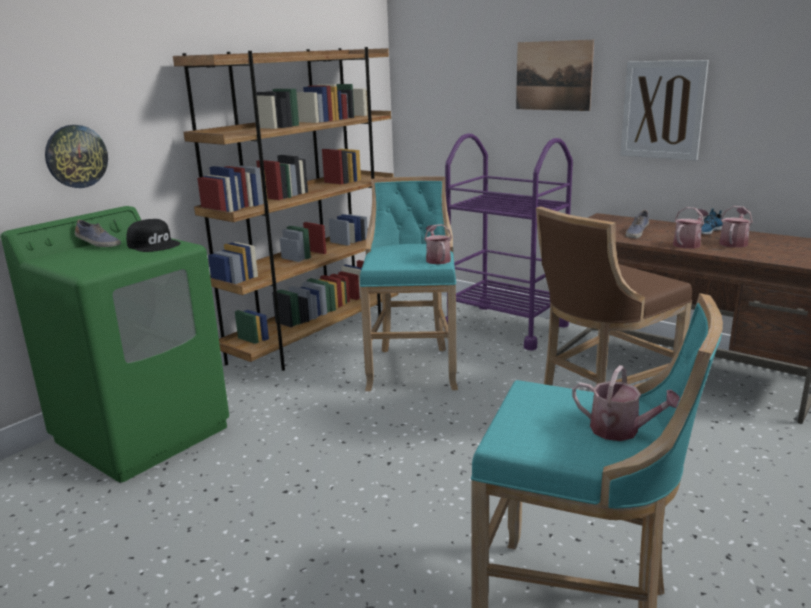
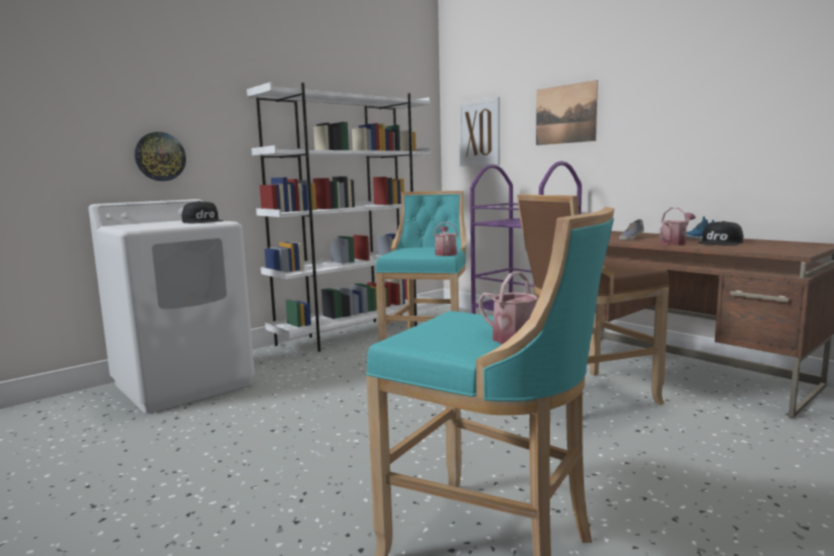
camera: 10 degrees right, 10 degrees down
(98, 244) = (162, 220): shoe -> none
(143, 433) = (184, 384): green washing machine -> white washing machine
(315, 338) = (357, 333): brown bookcase -> white bookcase
(662, 110) = (657, 134): picture -> picture (479, 133)
(734, 242) = (721, 243): watering can -> black cap

